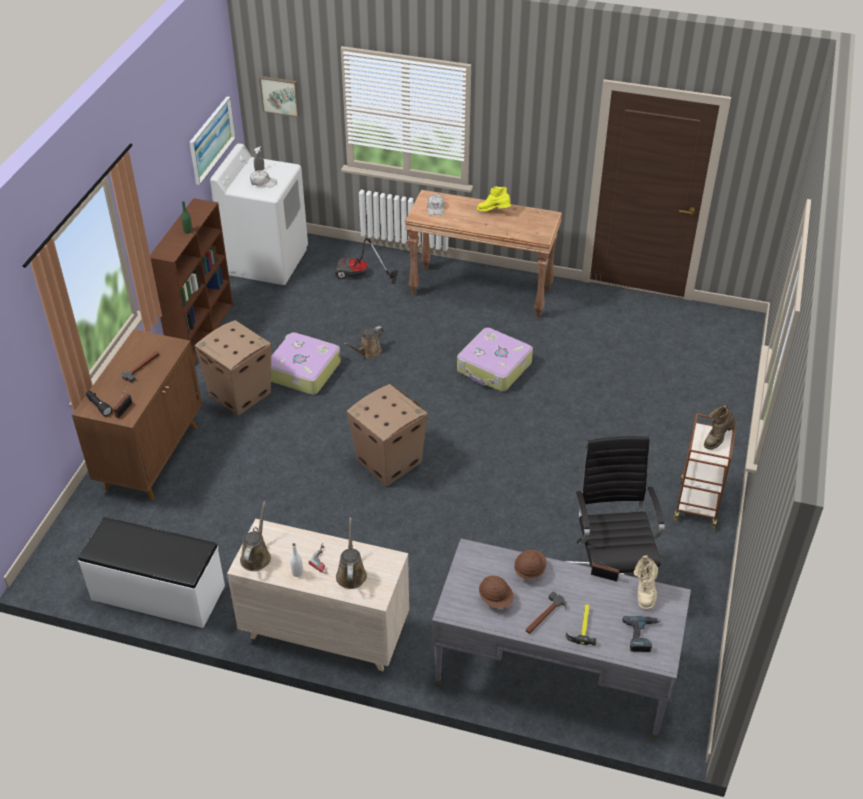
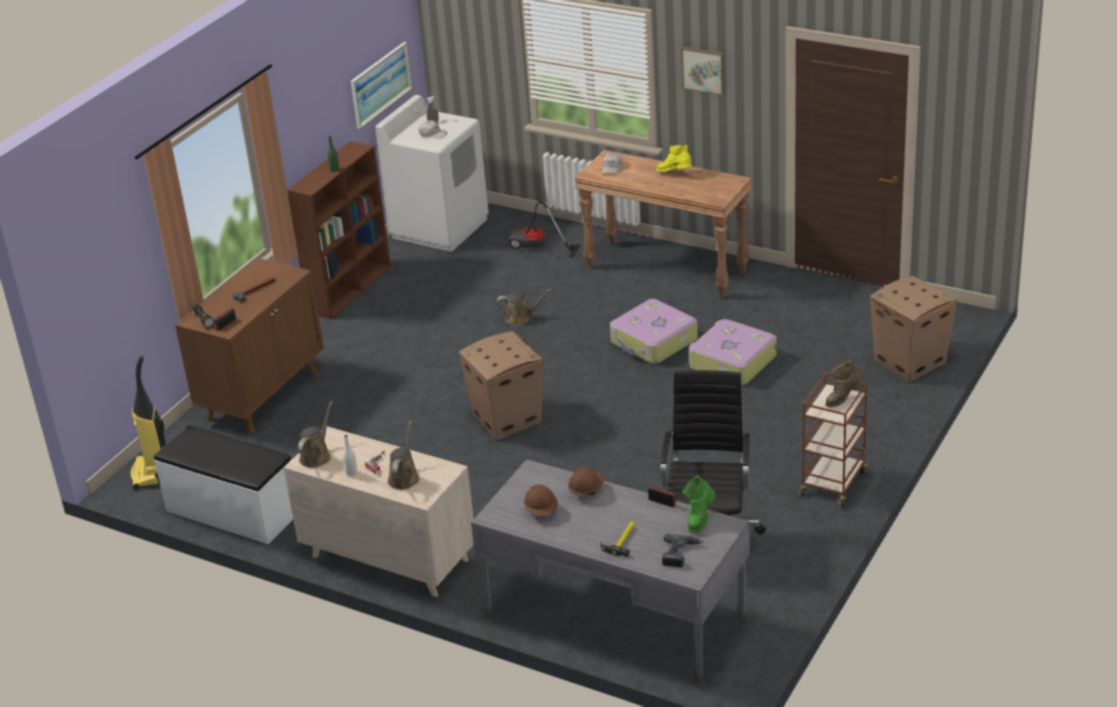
camera: 15 degrees right, 10 degrees down
(63, 556) = (150, 473): none -> vacuum cleaner
(240, 394) = (371, 348): cardboard box -> cardboard box (910, 362)
(280, 95) = (462, 44): picture -> picture (704, 69)
(302, 371) = (444, 331): suitcase -> suitcase (731, 362)
(368, 352) = (520, 318): brown watering can -> brown watering can turned 150 degrees counterclockwise
(544, 616) = (586, 529): hammer -> none
(645, 591) = (699, 518): beige boot -> green boot

